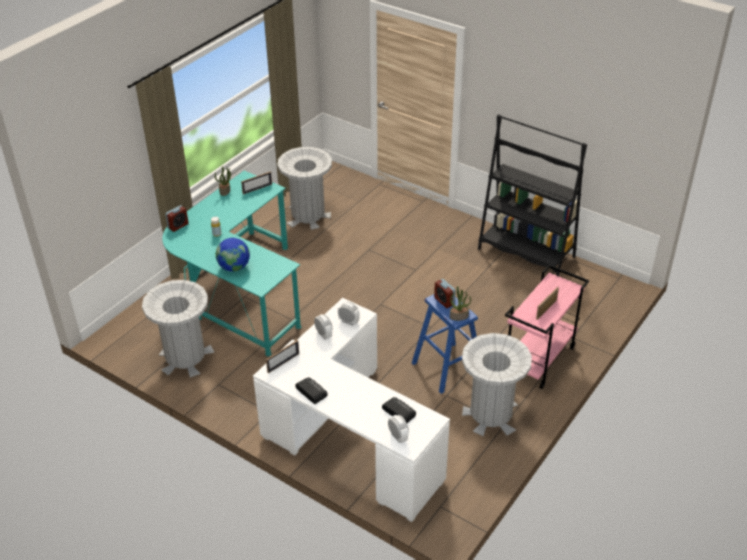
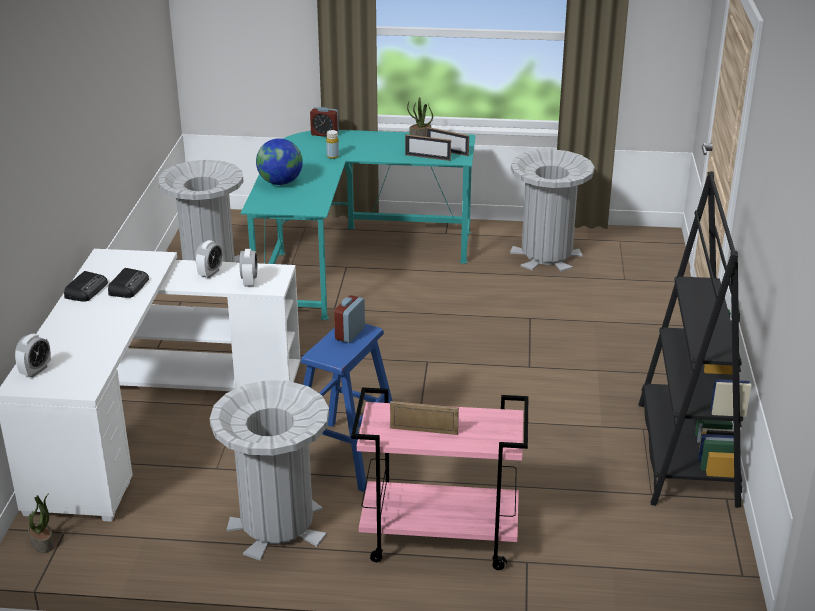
camera: 60 degrees right, 10 degrees down
(283, 363) = (128, 259): picture frame -> picture frame (427, 157)
(398, 412) = (85, 358): radio -> radio (129, 286)
(459, 316) = (327, 354): potted plant -> potted plant (43, 543)

